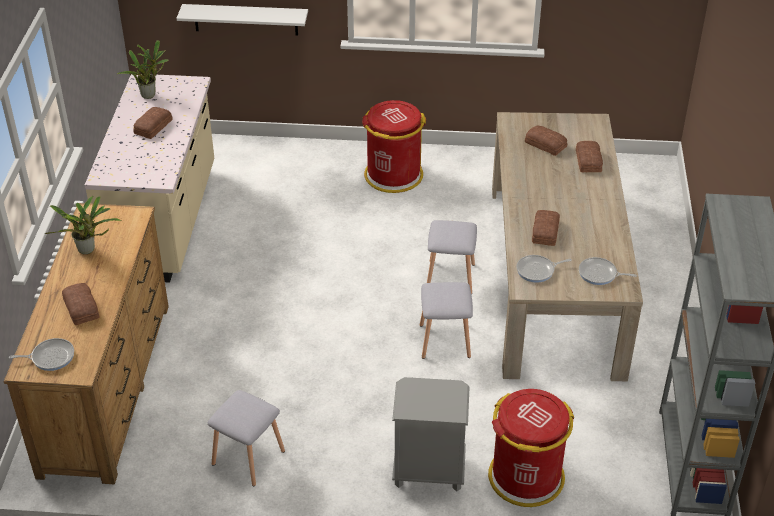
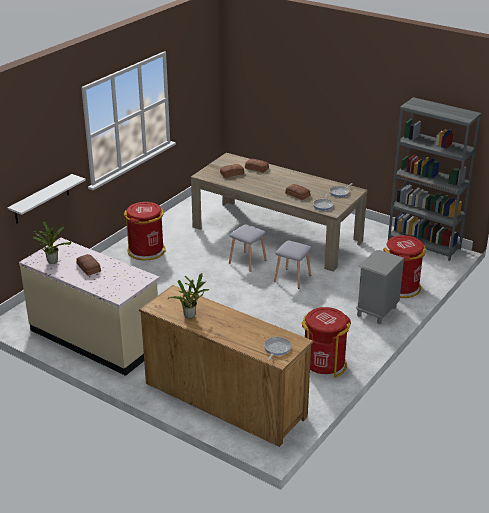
camera: 60 degrees left, 10 degrees down
(82, 307) = (242, 329): bread -> none
(247, 457) = (324, 364): grey stool -> red trash can

